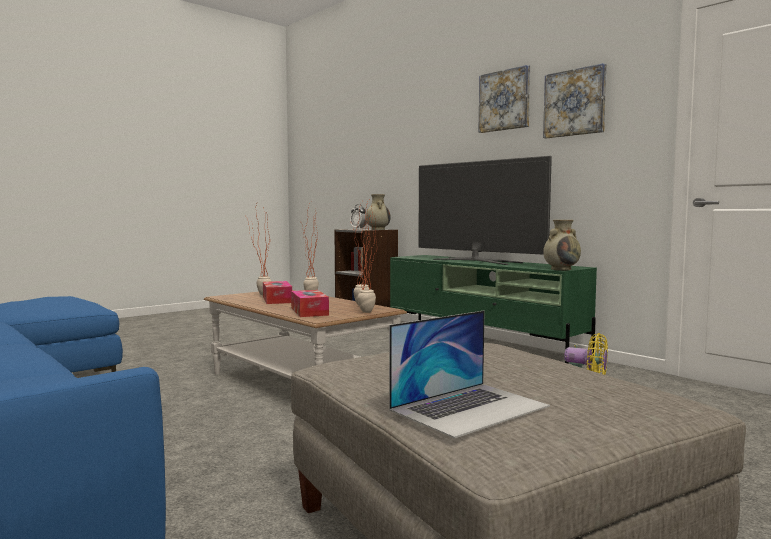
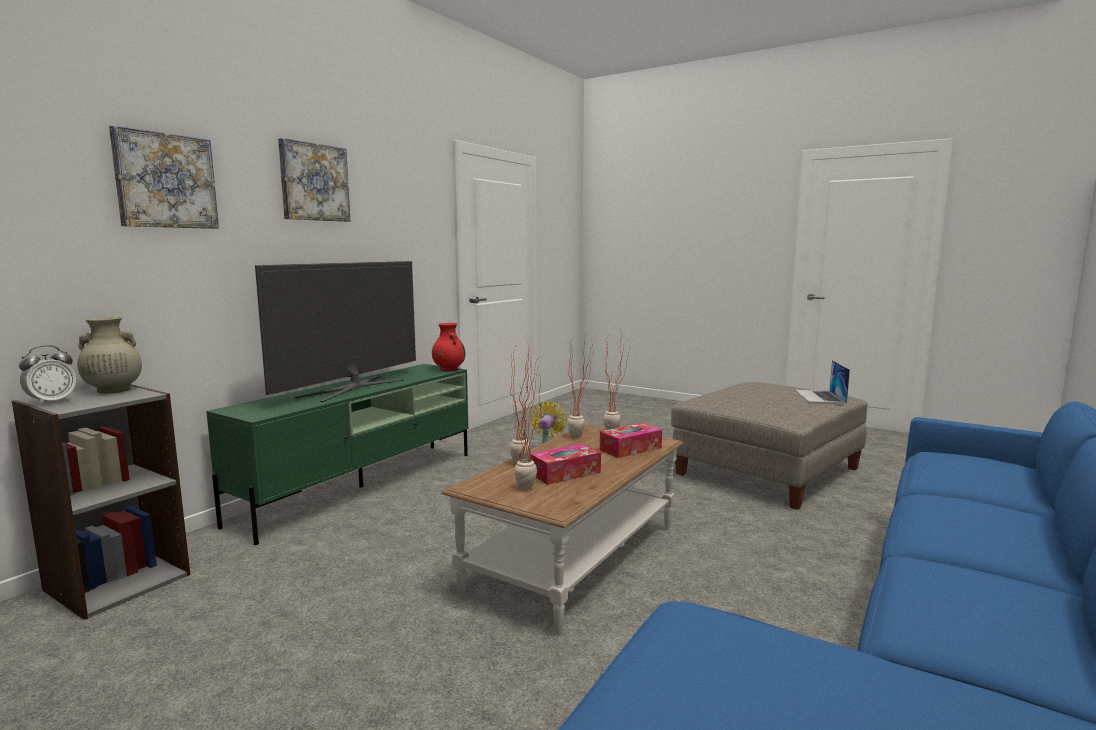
camera: 105 degrees left, 5 degrees up
(470, 408) = (820, 396): laptop -> laptop turned 120 degrees counterclockwise
(561, 269) = (448, 369): beige vase -> red vase
(575, 103) = (389, 205): picture -> picture (165, 181)

